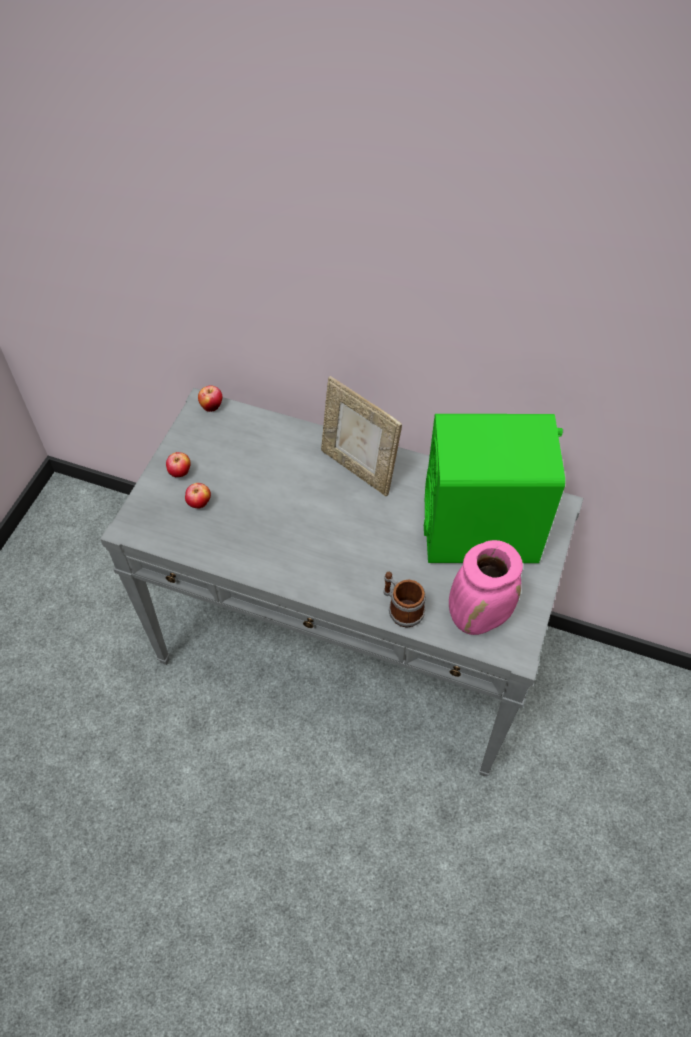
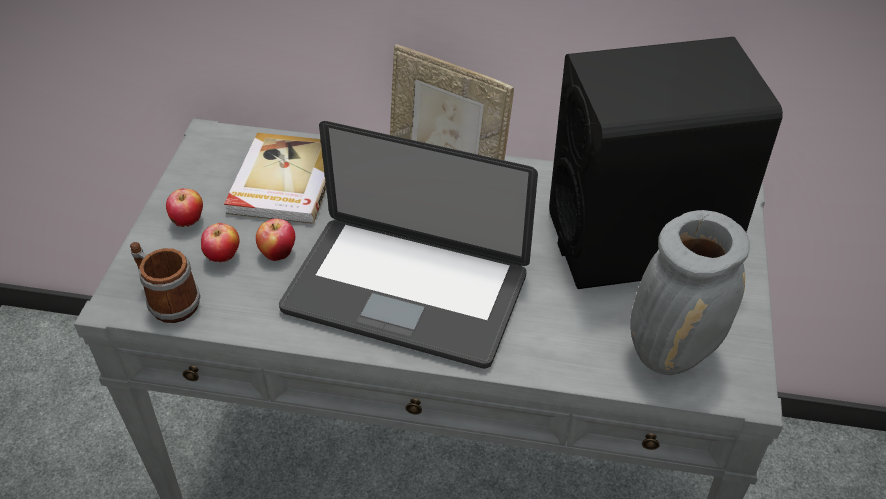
camera: 10 degrees left, 10 degrees down
(211, 406) = (222, 137): apple -> apple (278, 253)
(247, 450) = (283, 182): none -> book
(313, 548) = (405, 293): none -> laptop
(401, 608) = (556, 356): mug -> mug (168, 301)
(478, 617) = (672, 351): pink vase -> grey vase
(480, 531) = (639, 240): green speaker -> black speaker

